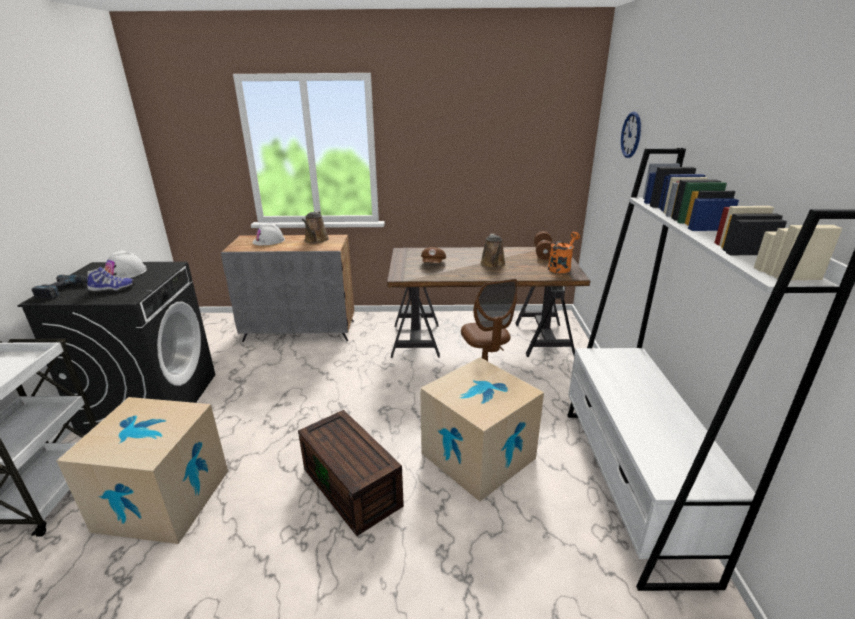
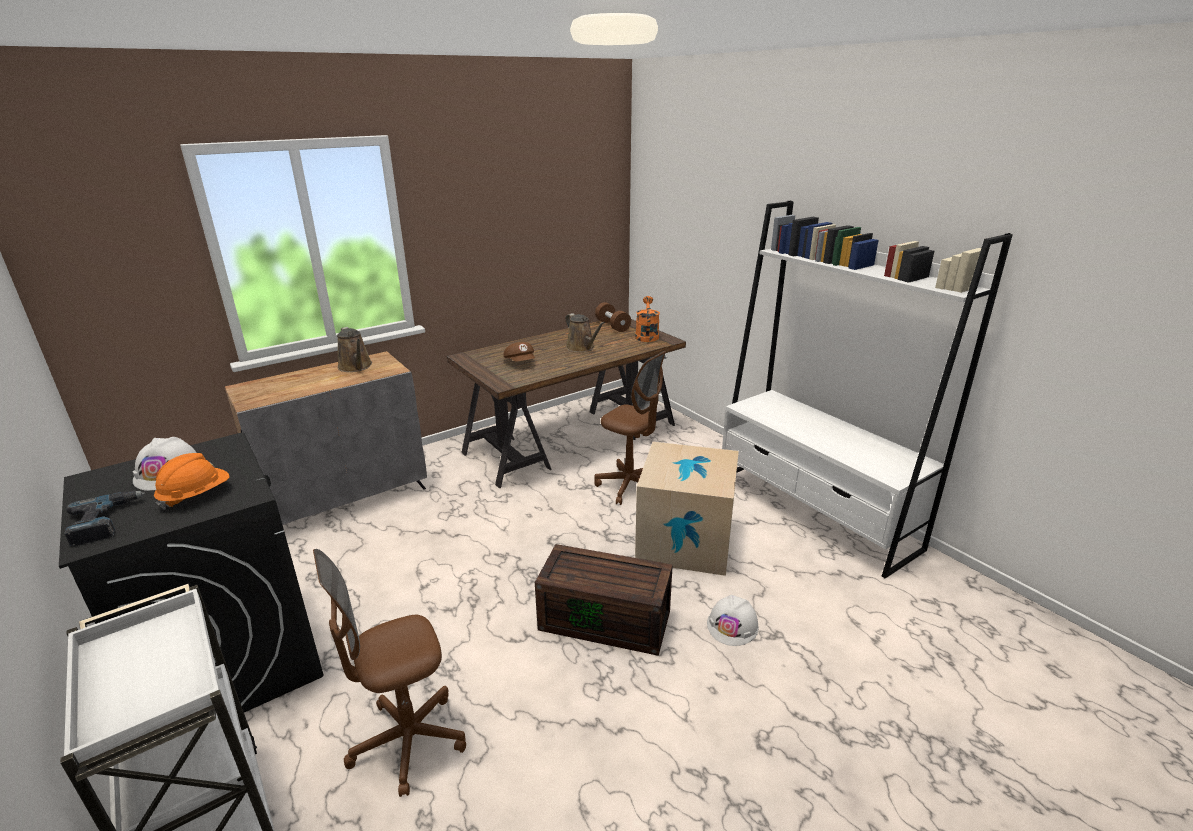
camera: 35 degrees left, 0 degrees up
(112, 289) = (196, 495): shoe -> orange hard hat
(163, 499) = (408, 742): cardboard box -> brown office chair
(269, 241) = (287, 382): white hard hat -> white hard hat (732, 625)
(631, 135) = (696, 190): wall clock -> none

